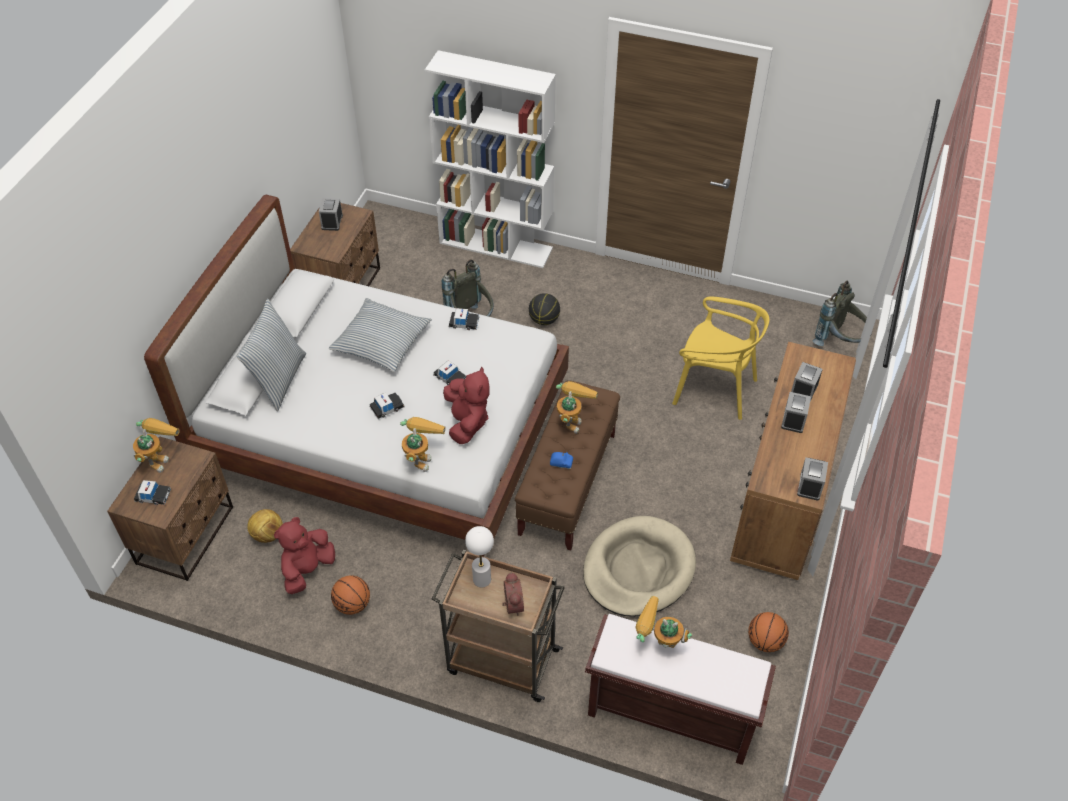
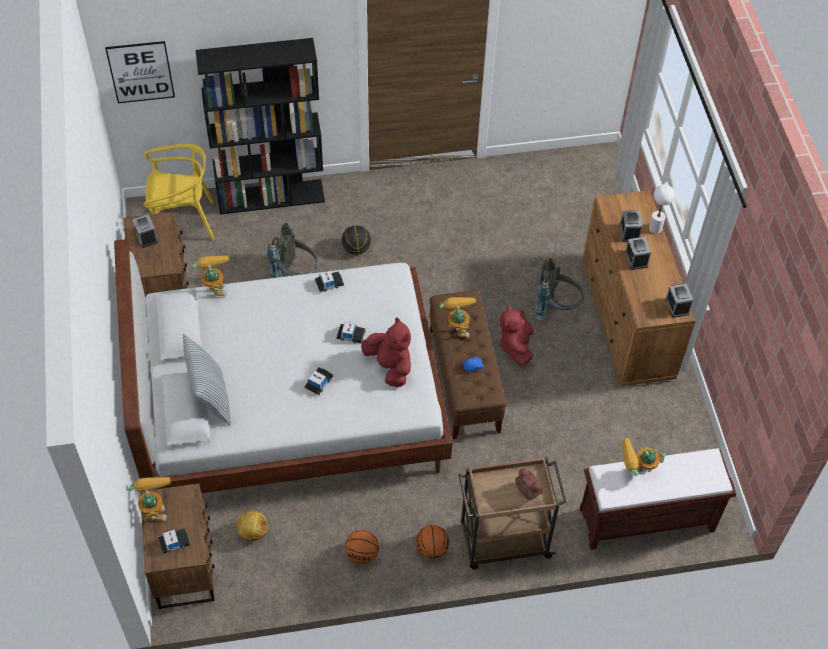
camera: 30 degrees left, 5 degrees up
(307, 569) = (306, 544): red plush toy -> red plush toy (516, 346)
(381, 342) = (273, 329): pillow -> none
(387, 61) = (140, 72): none -> picture
(421, 456) = (374, 410): toy robot -> toy robot (214, 287)
(482, 579) = (492, 484): white table lamp -> white table lamp (655, 229)
(496, 245) = (271, 196): white bookcase -> black bookcase
(638, 569) = (558, 424): beige dog bed -> none
(714, 389) = (527, 252): yellow chair -> yellow chair (182, 222)
(765, 641) = (678, 435): basketball -> basketball (432, 549)
(840, 341) = (597, 172): grey backpack -> grey backpack (556, 307)

